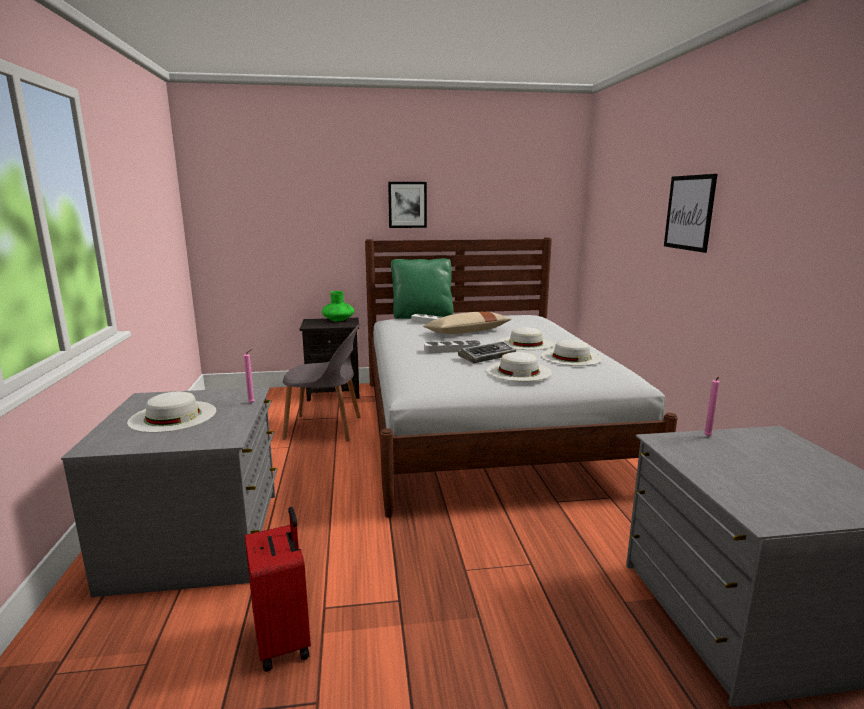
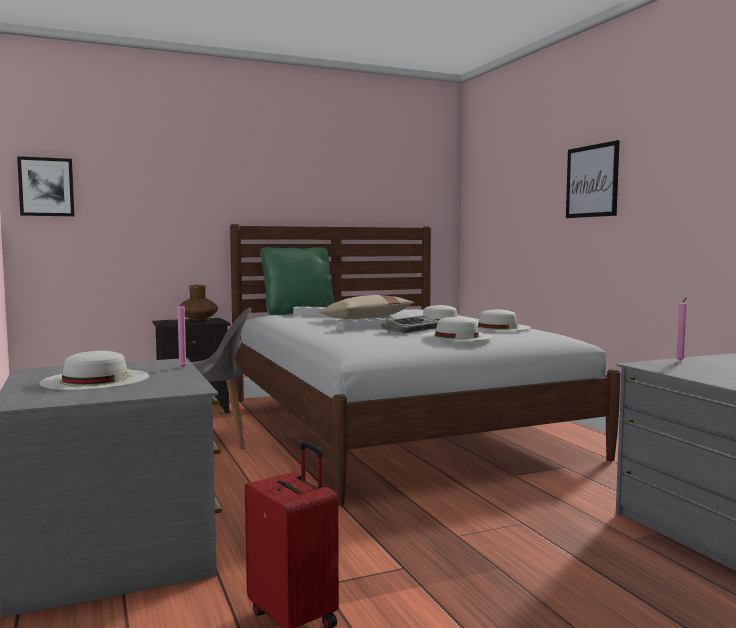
camera: 15 degrees left, 10 degrees down
(338, 320) = (198, 319): green vase -> brown vase
(407, 205) = (276, 187): picture -> picture (46, 187)

